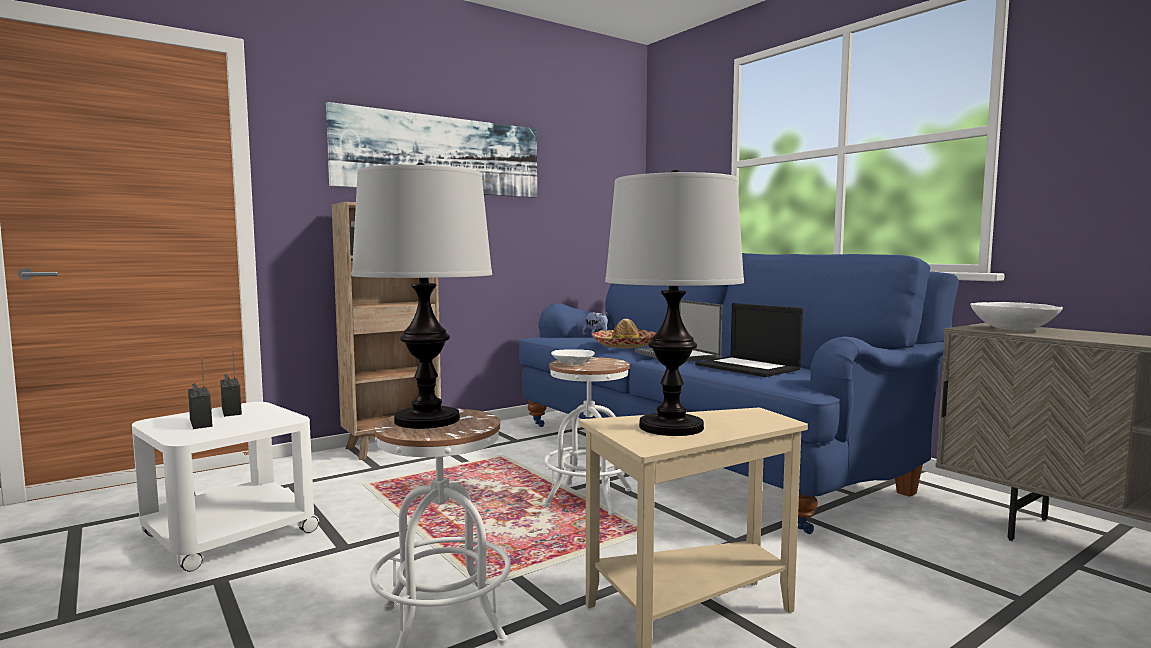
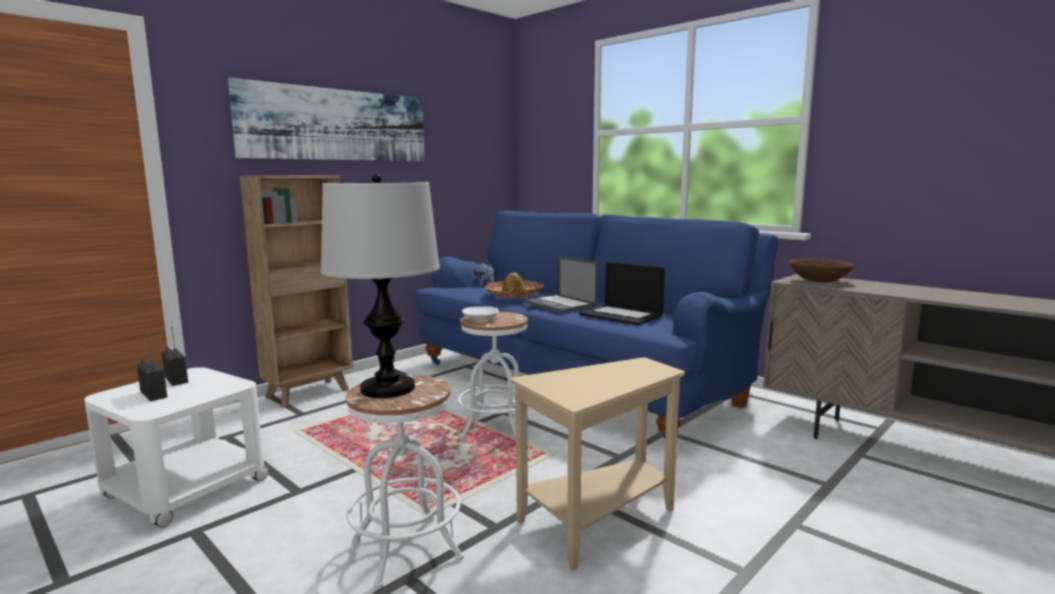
camera: 10 degrees left, 5 degrees up
(671, 426) = (584, 381): table lamp -> none
(1014, 329) = (820, 281): white bowl -> brown bowl

